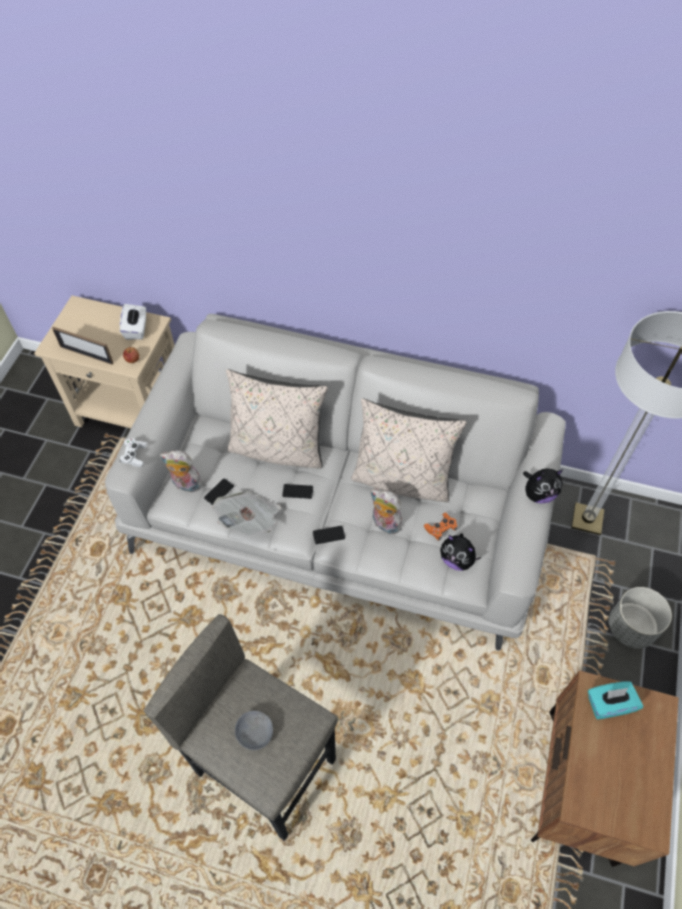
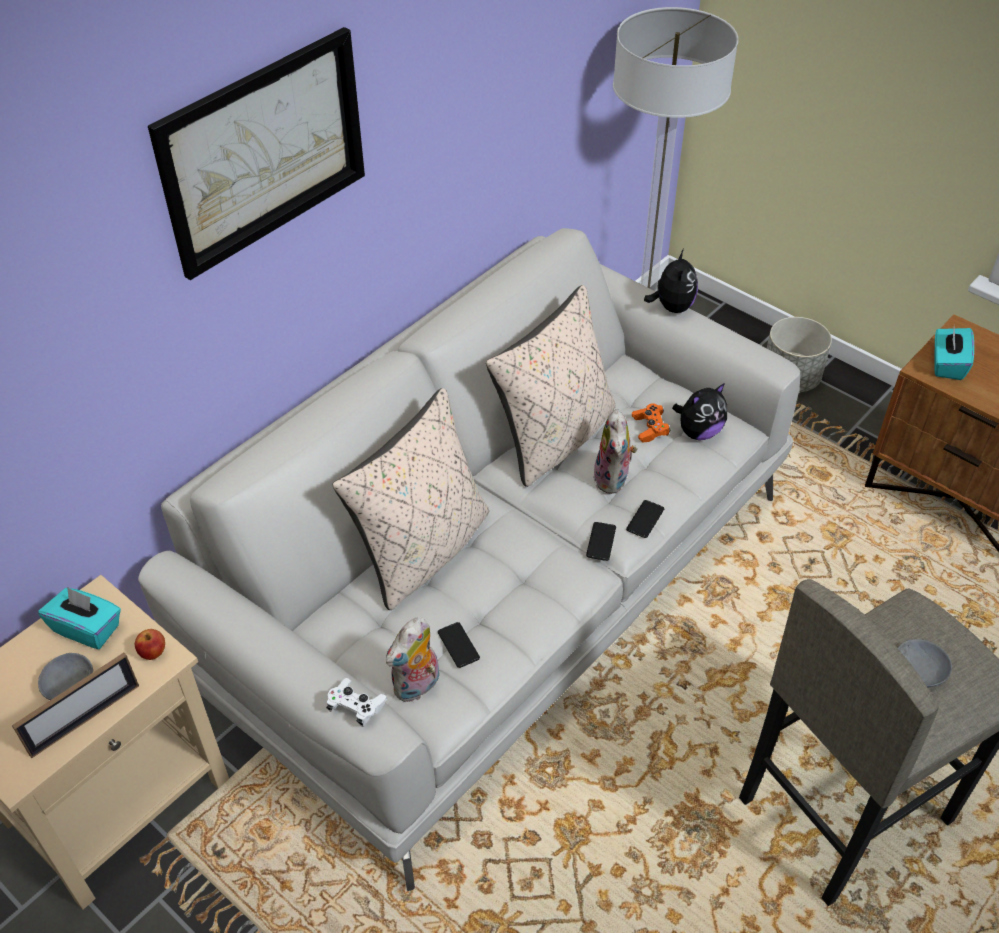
camera: 65 degrees left, 10 degrees down
(102, 339) = (68, 685): none -> grey bowl
(136, 329) = (88, 628): white tissue box -> turquoise tissue box
(250, 520) = (529, 622): newspaper -> none
(297, 491) = (512, 551): phone -> phone (645, 519)
(315, 193) = (263, 151): none -> picture
(384, 524) = (613, 479): plush toy -> plush toy turned 60 degrees counterclockwise

